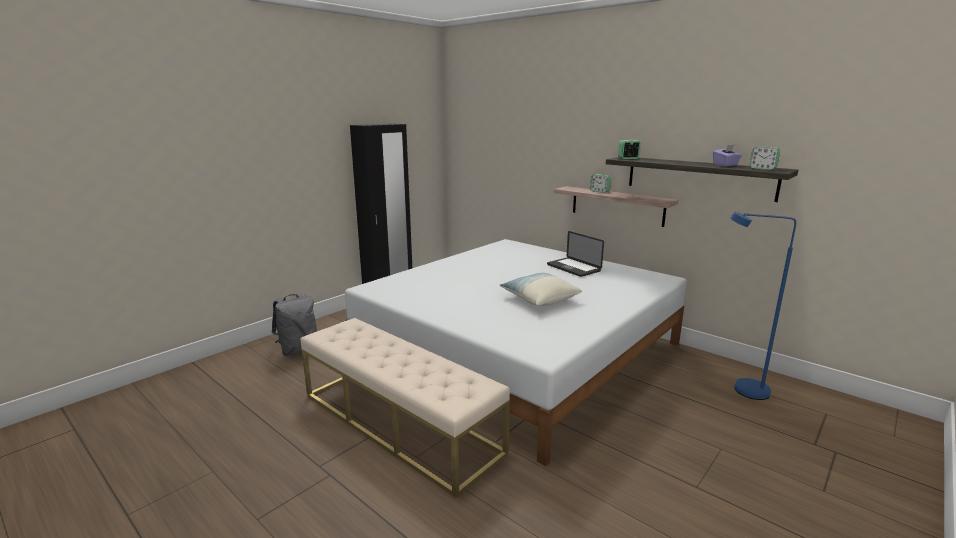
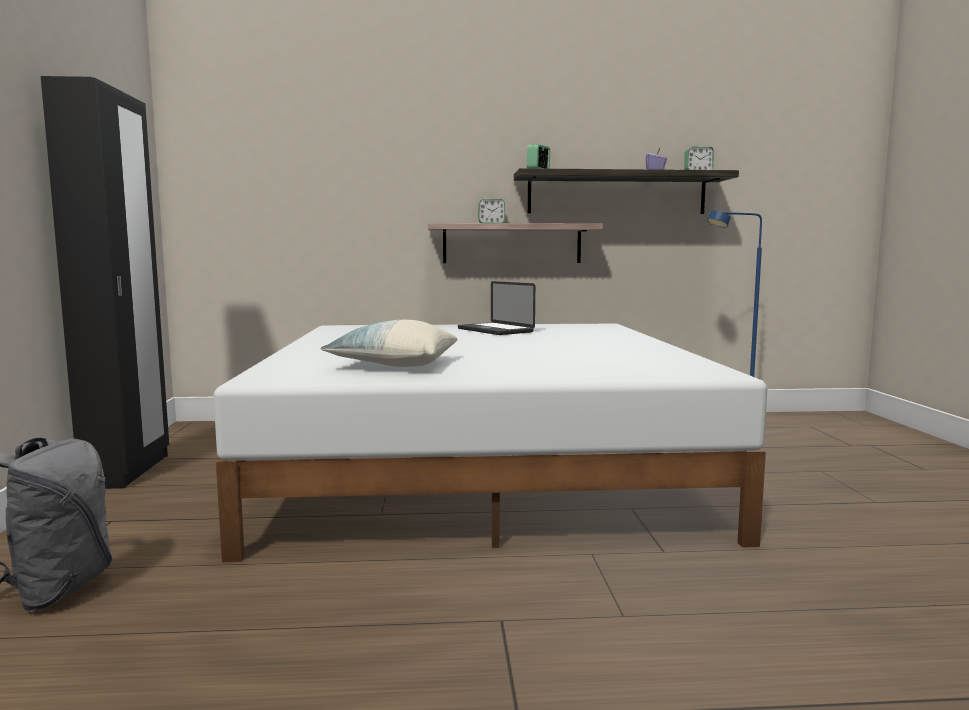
camera: 45 degrees left, 10 degrees down
(399, 423) = (506, 594): beige bench -> none
(539, 299) = (550, 349): pillow -> pillow (394, 365)
(573, 268) = (495, 330): laptop -> laptop turned 45 degrees clockwise

